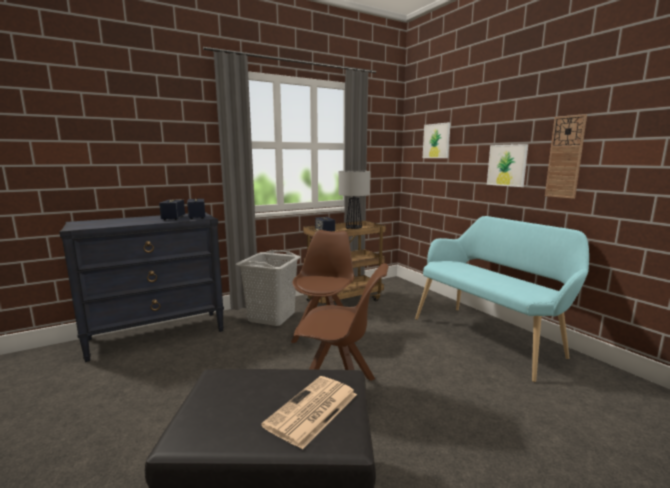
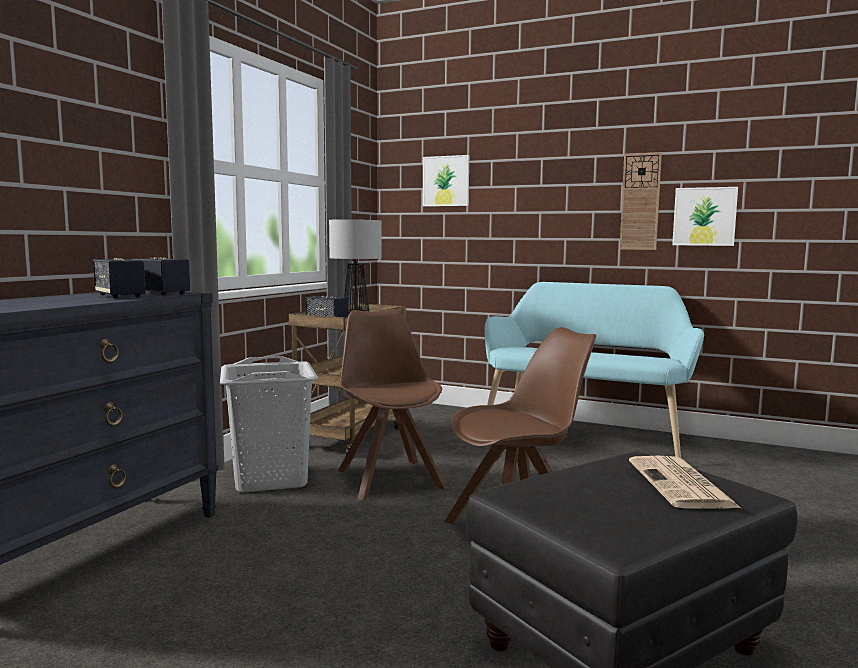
camera: 35 degrees left, 5 degrees down
(507, 165) = (563, 213): picture -> picture (704, 216)

